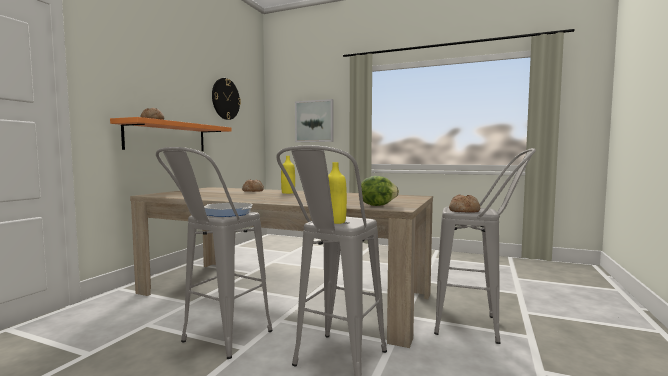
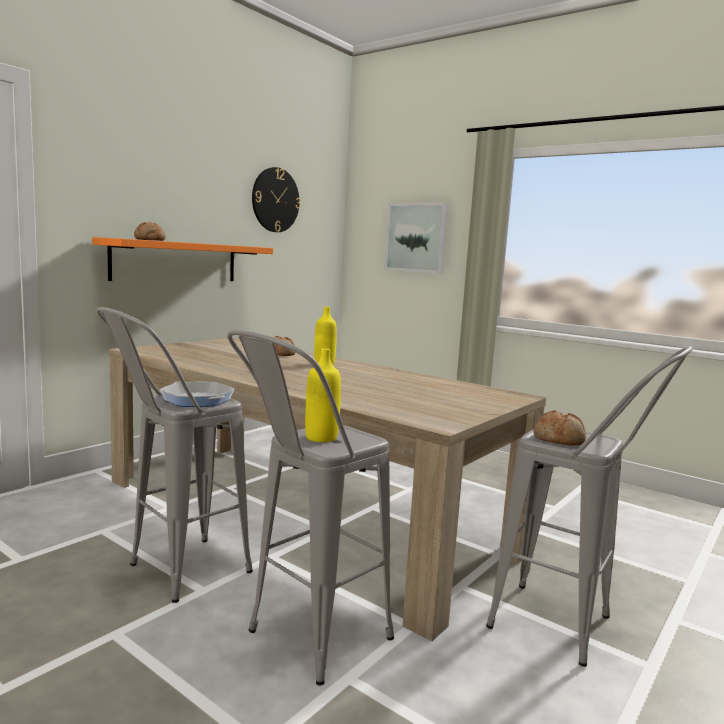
camera: 15 degrees right, 5 degrees up
(377, 205) = (417, 412): lettuce -> none

